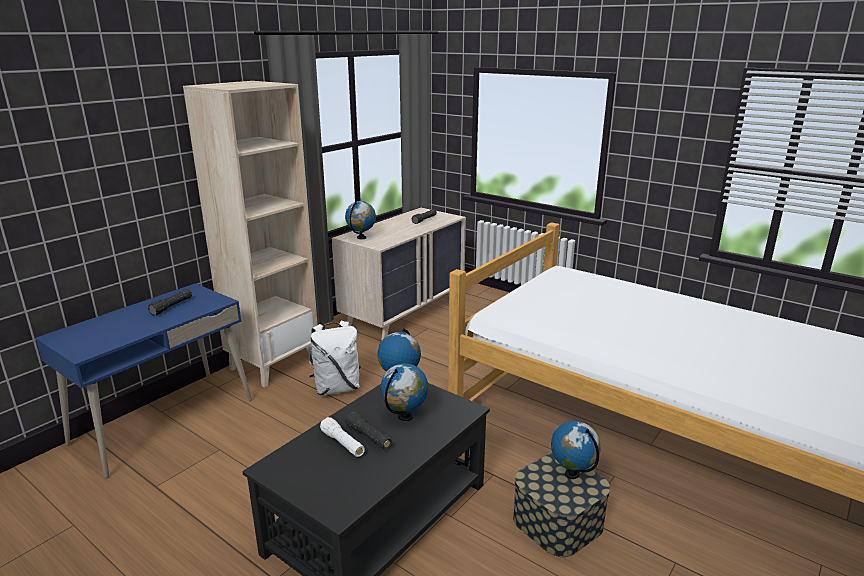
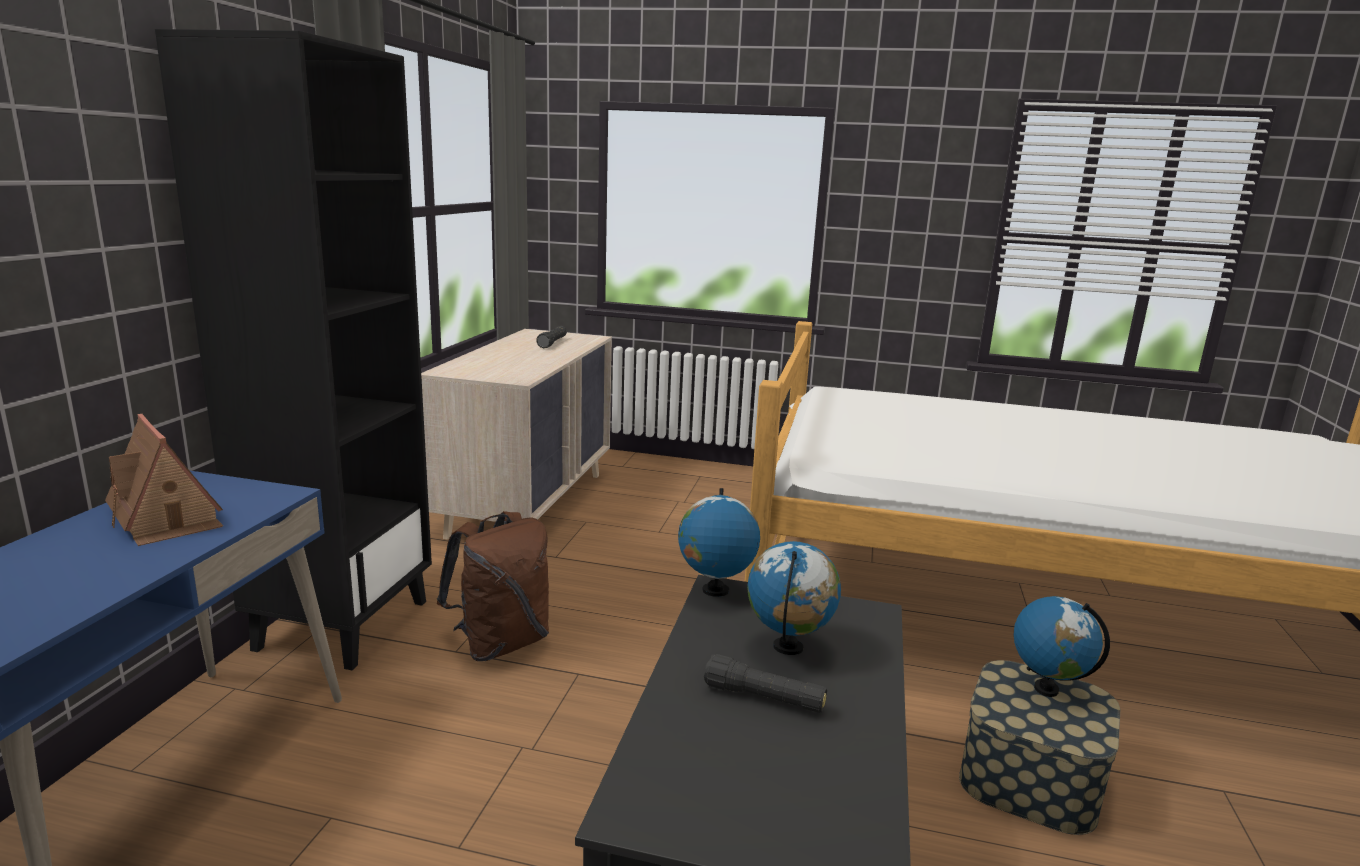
camera: 25 degrees left, 5 degrees down
(172, 307) = (167, 517): black flashlight -> toy house
(273, 364) = (343, 623): beige bookcase -> black bookcase
(337, 388) = (501, 643): white backpack -> brown backpack
(343, 444) = (729, 722): white flashlight -> none
(361, 238) = (474, 371): globe -> none

